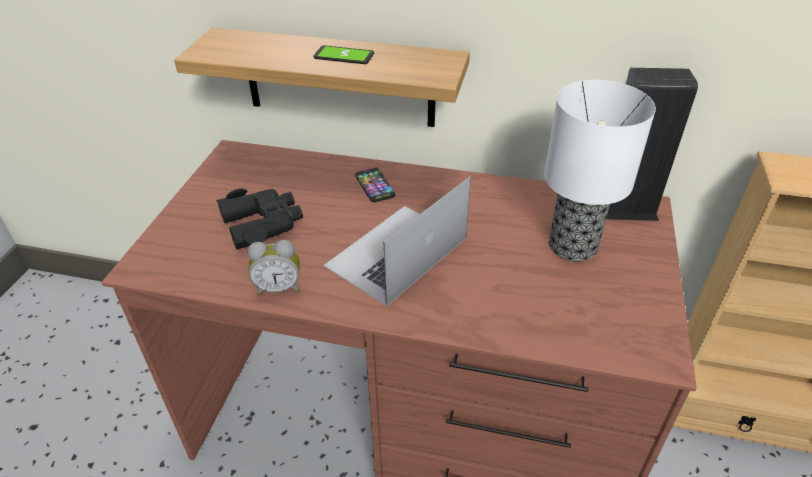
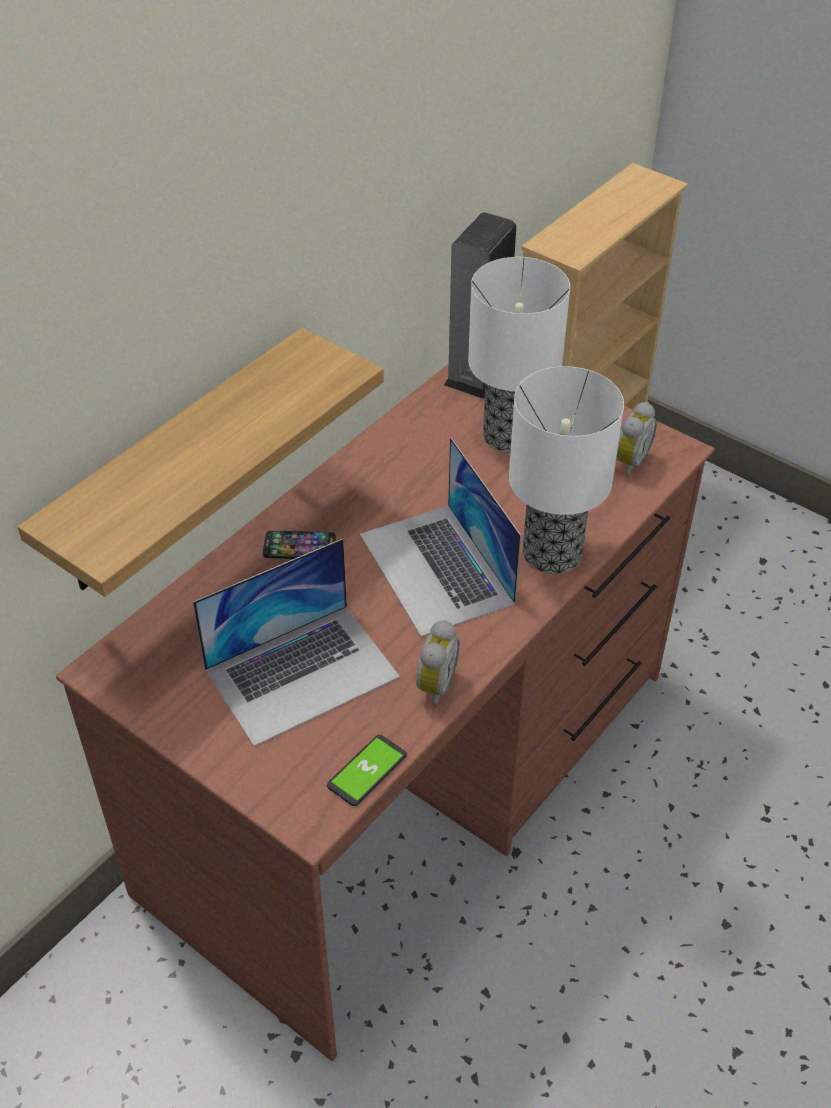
camera: 65 degrees left, 5 degrees up
(263, 223) = (302, 673): black binoculars -> laptop
(344, 56) = (232, 425): phone -> phone (367, 771)
(457, 310) = (550, 554): none -> table lamp
(611, 327) = (628, 462): none -> alarm clock

